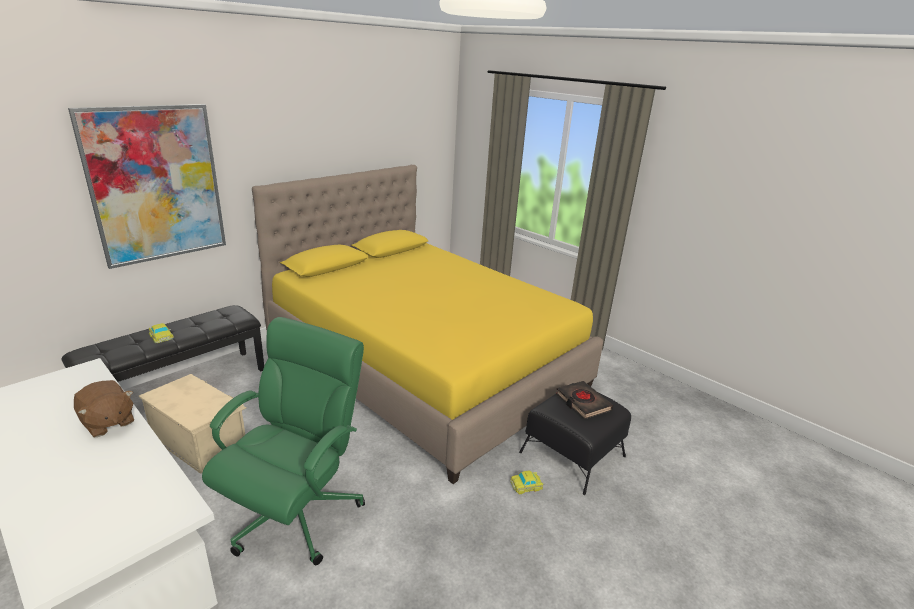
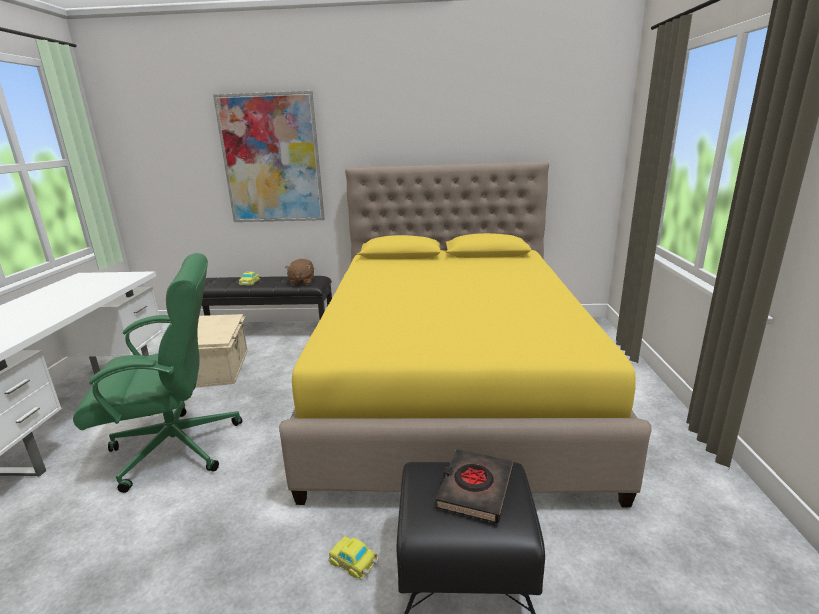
camera: 50 degrees right, 5 degrees down
(108, 422) = (76, 301): brown plush toy -> brown plush toy (301, 282)

